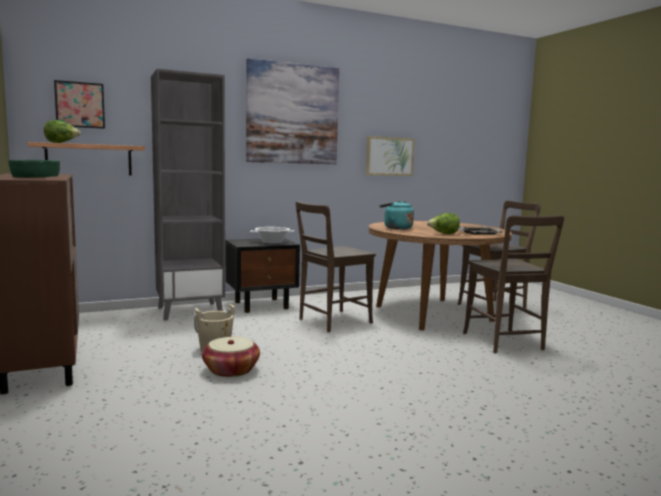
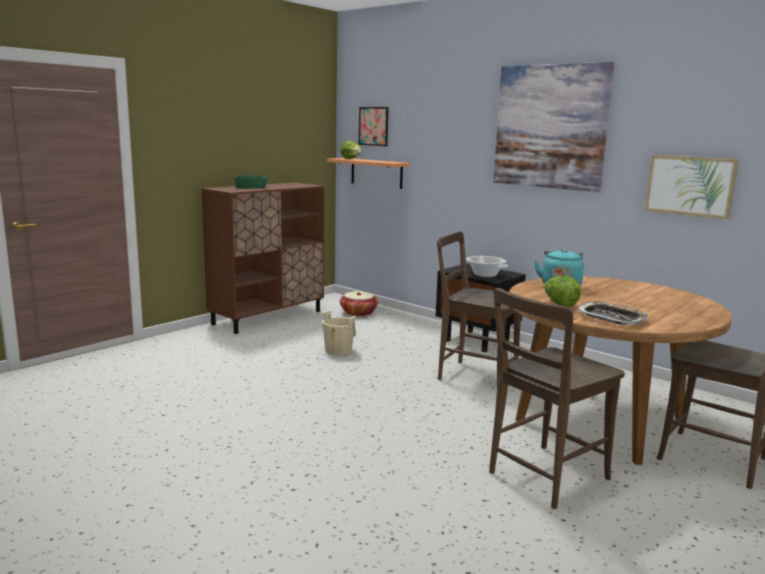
camera: 65 degrees right, 5 degrees up
(190, 311) = (417, 324): grey bookcase -> none
(231, 370) = (300, 365): basket -> basket (358, 313)

